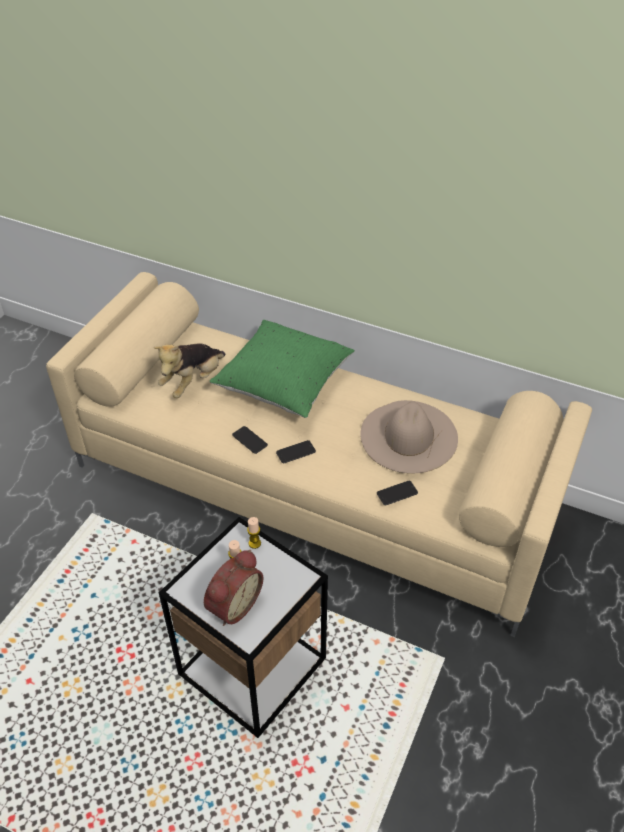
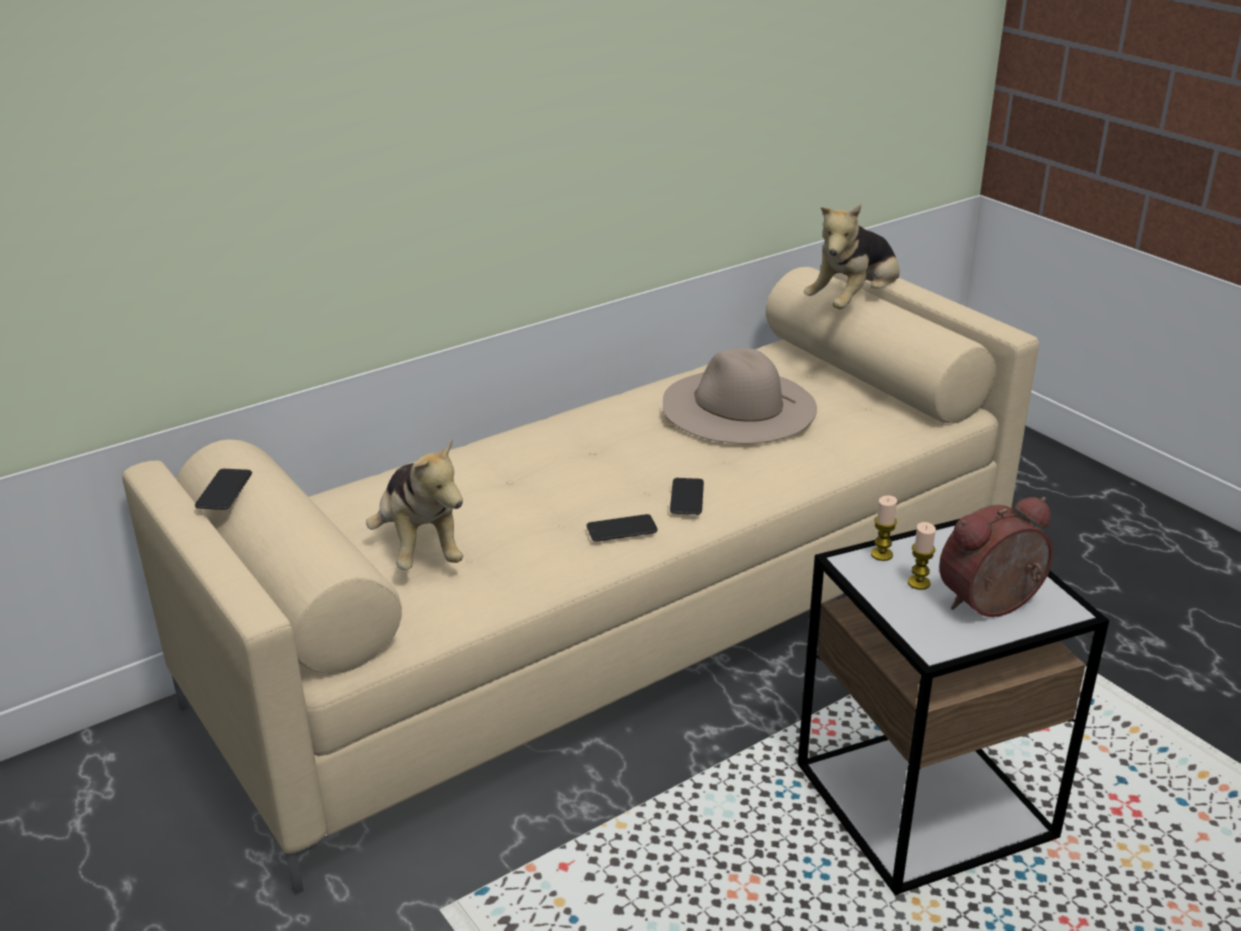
camera: 60 degrees left, 15 degrees down
(232, 604) = (993, 606): alarm clock -> alarm clock turned 90 degrees counterclockwise
(284, 383) = (525, 466): green pillow -> none
(397, 493) = (836, 446): phone -> phone (224, 490)
(514, 434) = (854, 302): none -> plush toy

